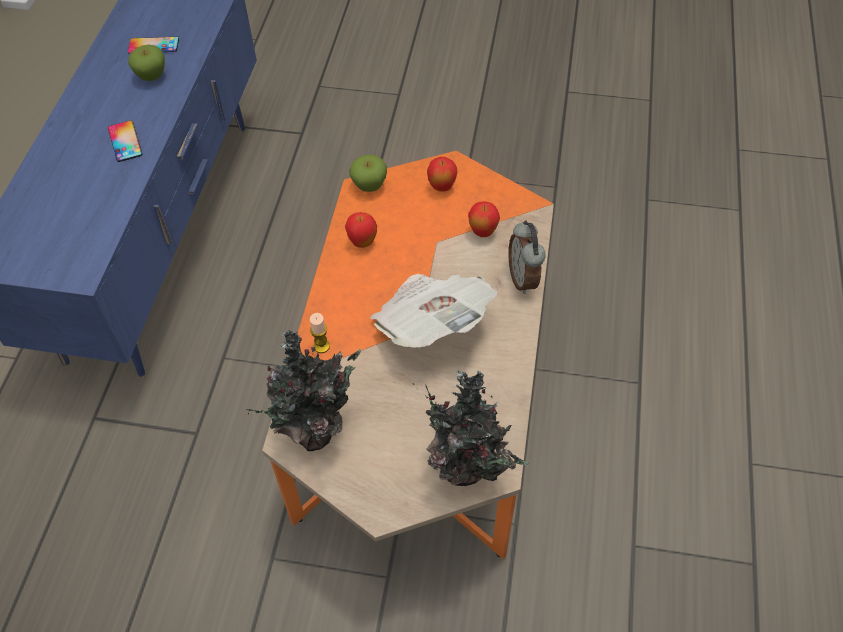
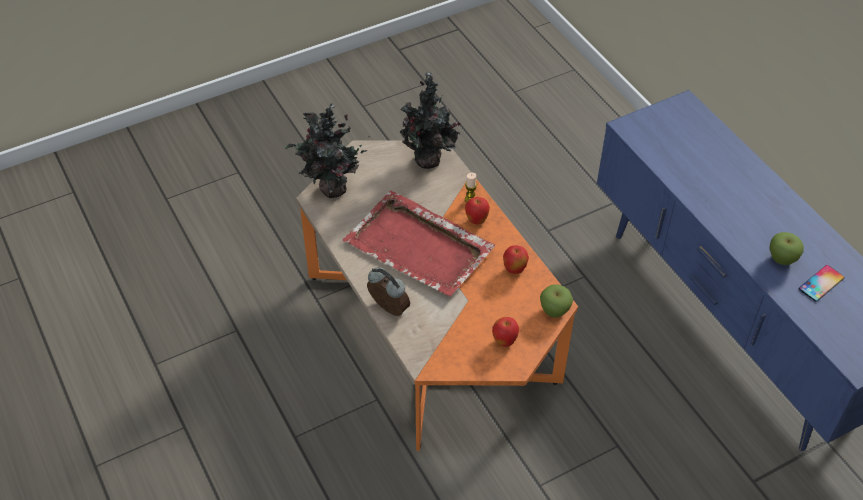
camera: 140 degrees right, 5 degrees down
(125, 141) = (723, 206): phone -> none
(431, 324) = (419, 247): newspaper -> red tray
(483, 232) = (444, 325): apple -> apple (476, 221)

